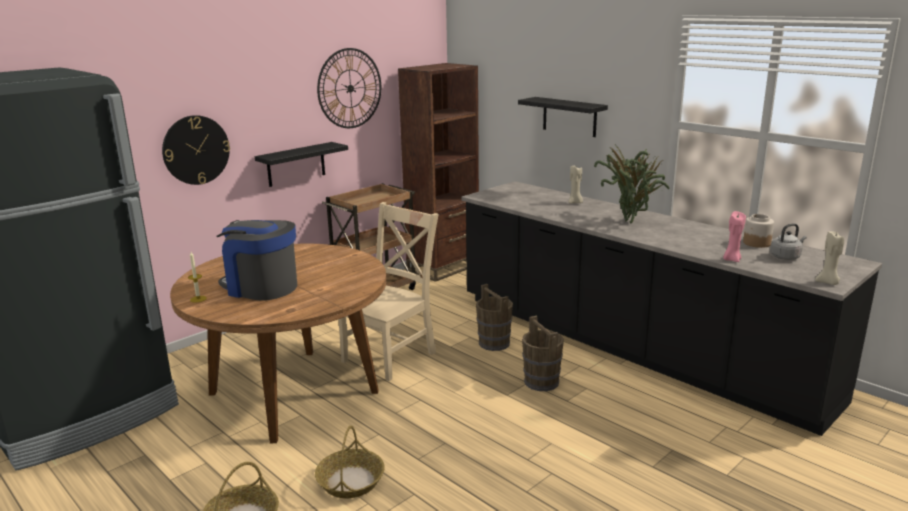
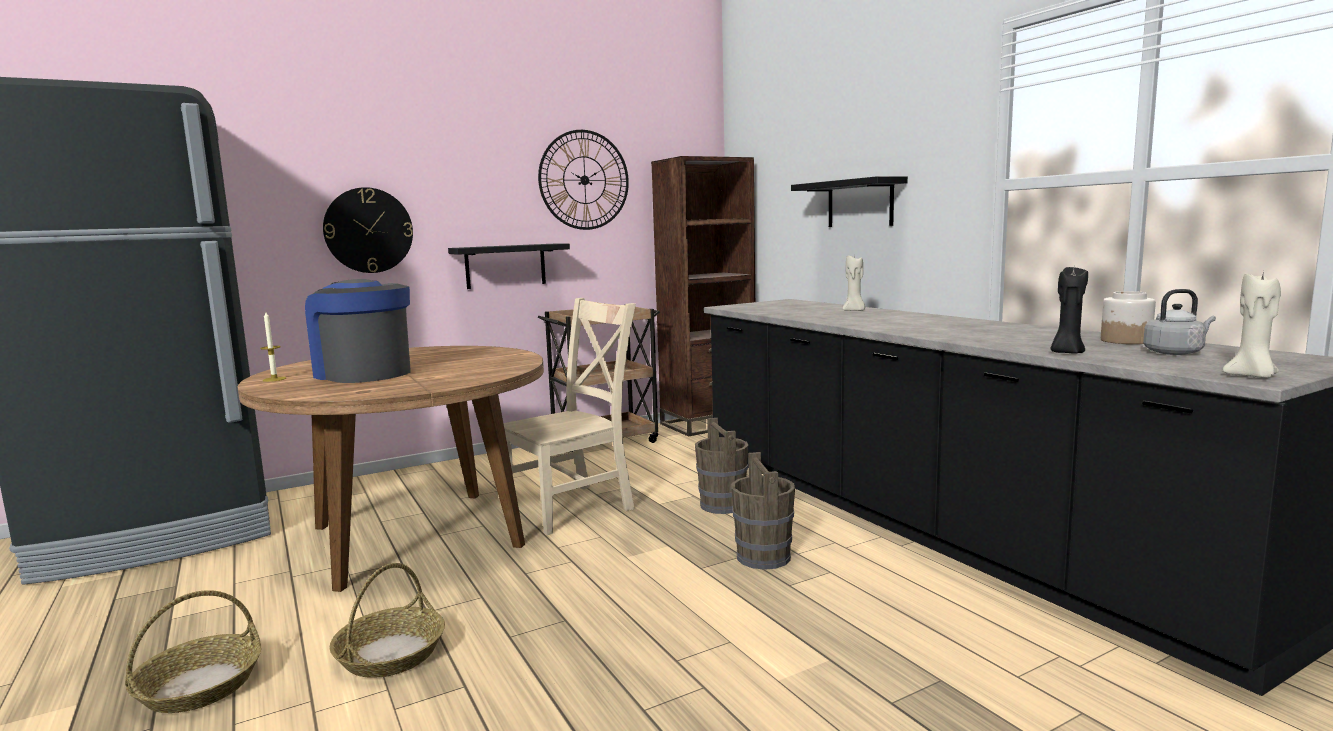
camera: 15 degrees right, 10 degrees down
(630, 220) = (922, 322): potted plant -> none
(731, 259) = (1066, 352): pink candle -> black candle

